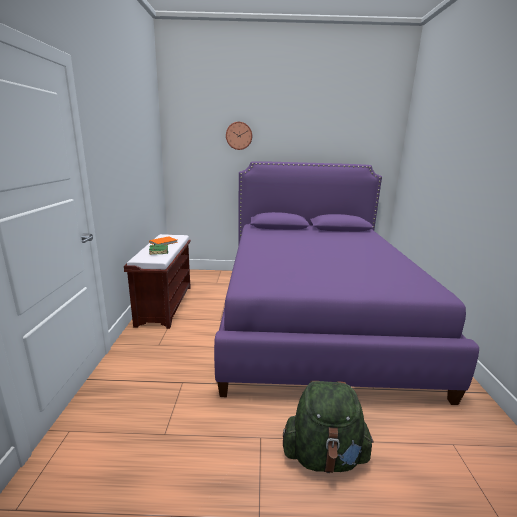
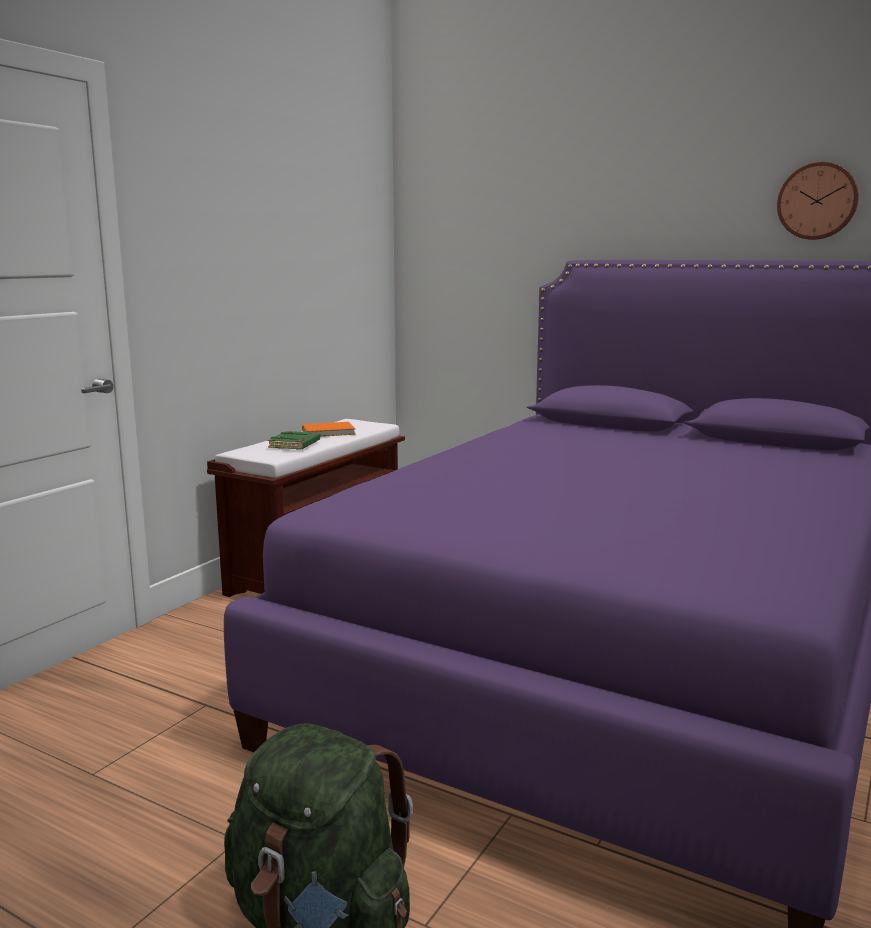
camera: 30 degrees right, 5 degrees down
(239, 136) = (550, 201): wall clock -> wall clock (817, 201)

